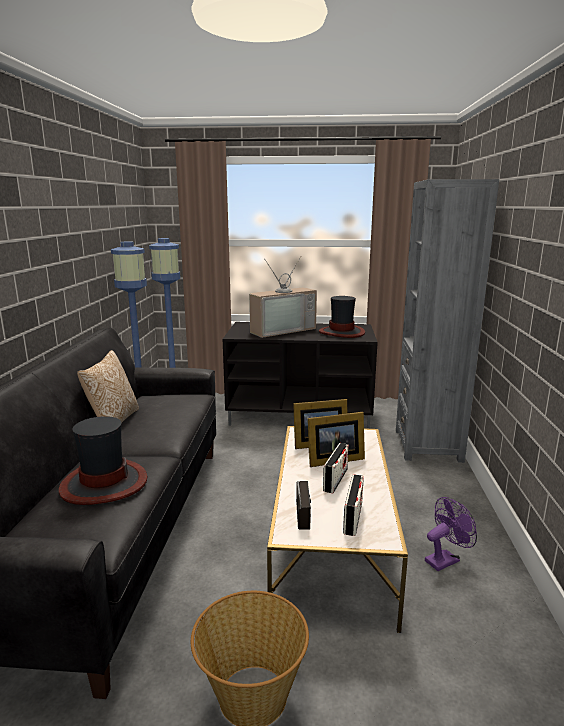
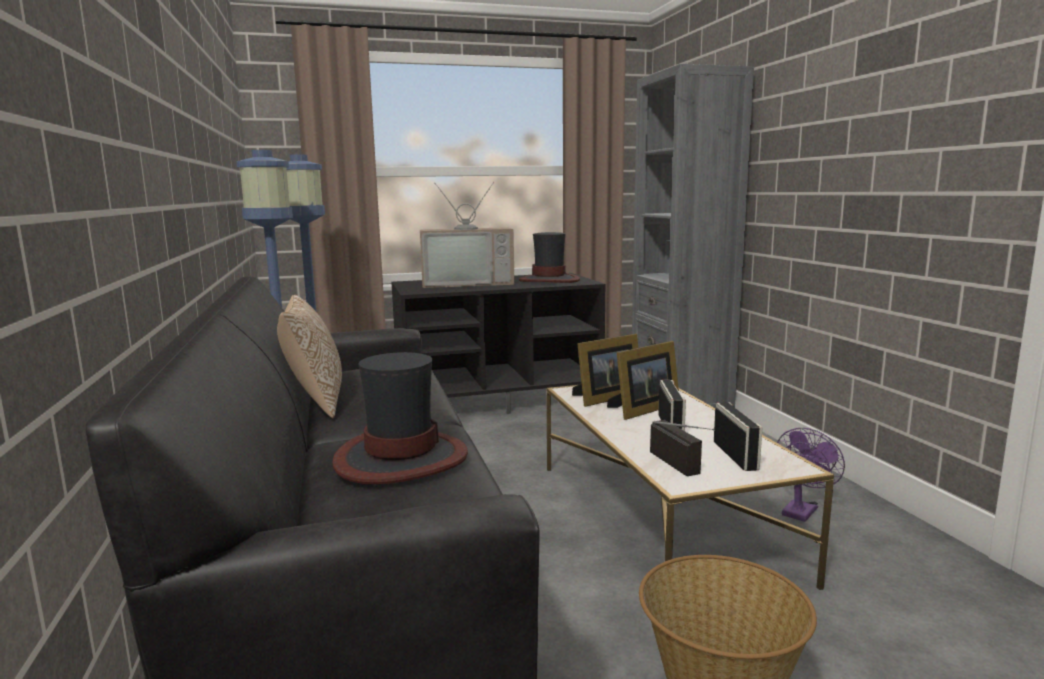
camera: 20 degrees left, 5 degrees down
(281, 330) = (468, 283): television -> television turned 45 degrees clockwise

